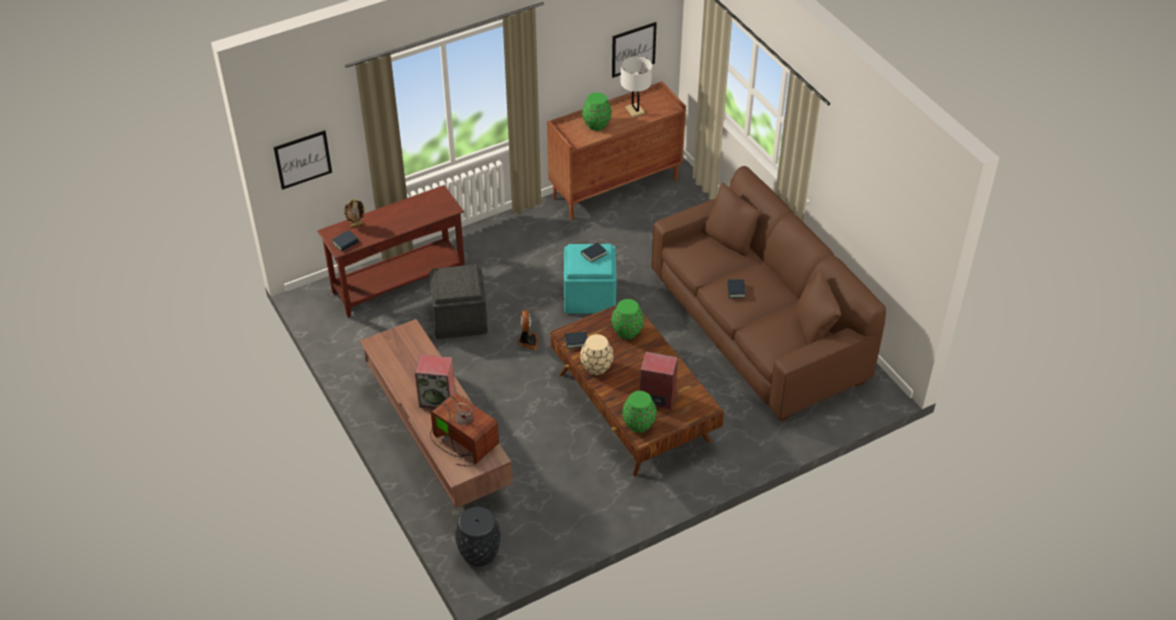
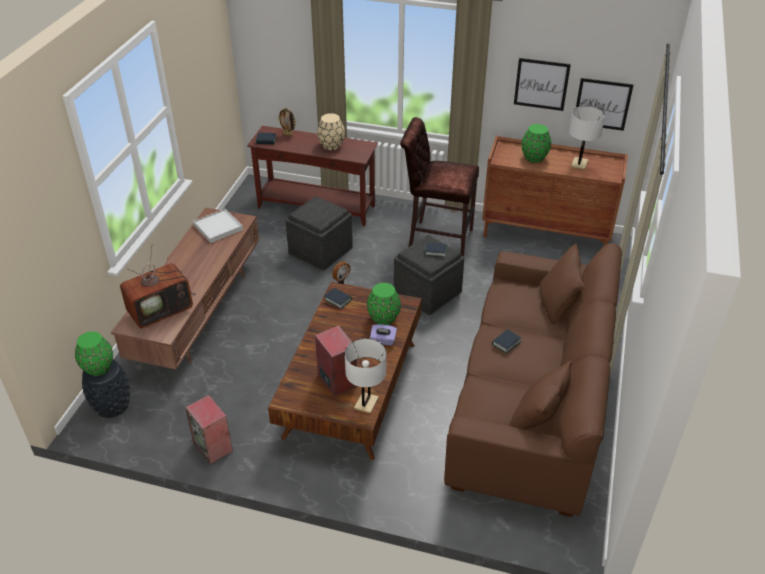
camera: 45 degrees right, 5 degrees down
(303, 159) = (266, 58): picture -> picture (541, 84)
(400, 349) = (218, 227): none -> white tray
(438, 399) = (192, 272): speaker -> speaker (213, 447)
(462, 443) = (161, 309): television -> television turned 60 degrees clockwise
(537, 245) = (436, 238): none -> brown stool
(590, 296) = (427, 293): turquoise ottoman -> grey ottoman
(596, 367) = (326, 327): beige vase -> beige vase (332, 145)
(638, 424) = (295, 388): green vase -> green vase (98, 368)
(649, 348) = (383, 340): none -> purple tissue box
(697, 398) = (366, 403): none -> white table lamp

